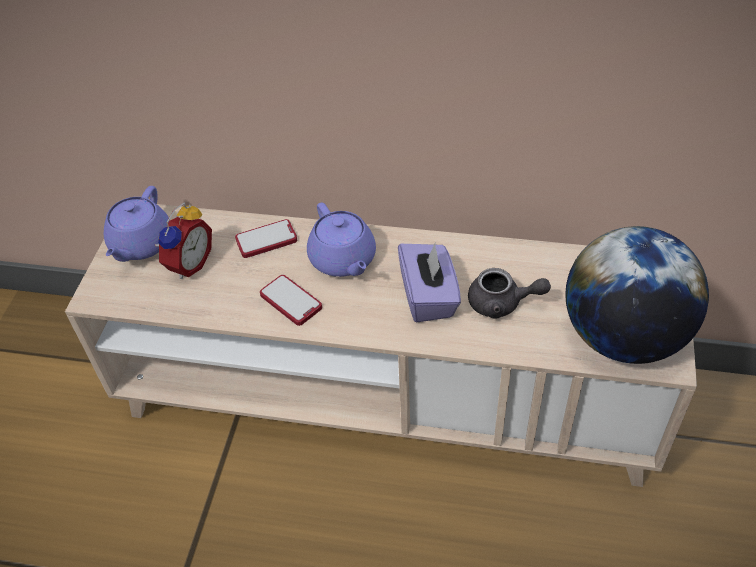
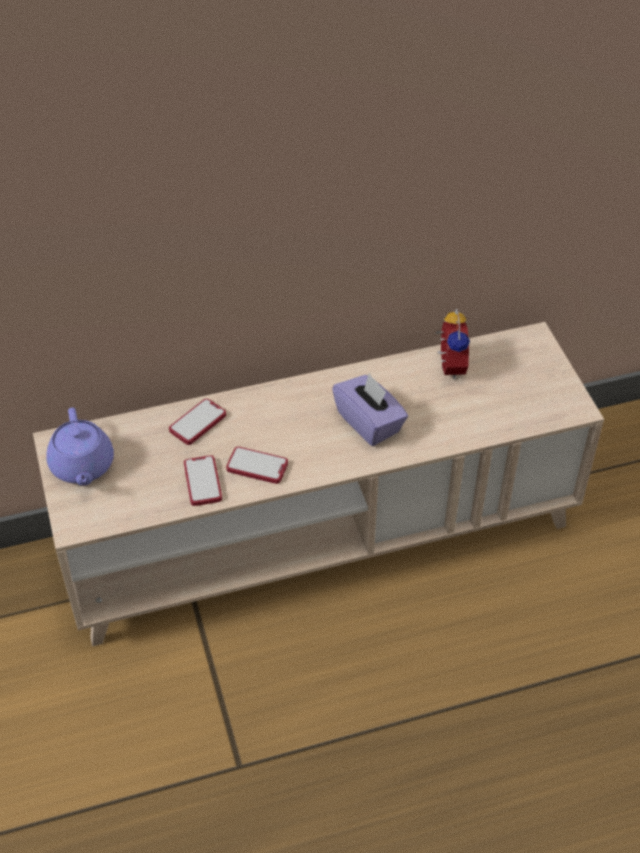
camera: 30 degrees left, 0 degrees up
(188, 264) = (141, 467): alarm clock -> alarm clock (448, 366)
(231, 297) = (202, 482): none -> phone
(343, 260) = (278, 417): purple teapot -> none
(502, 303) = (430, 407): grey teapot -> none
(623, 337) = (534, 401): globe -> none

